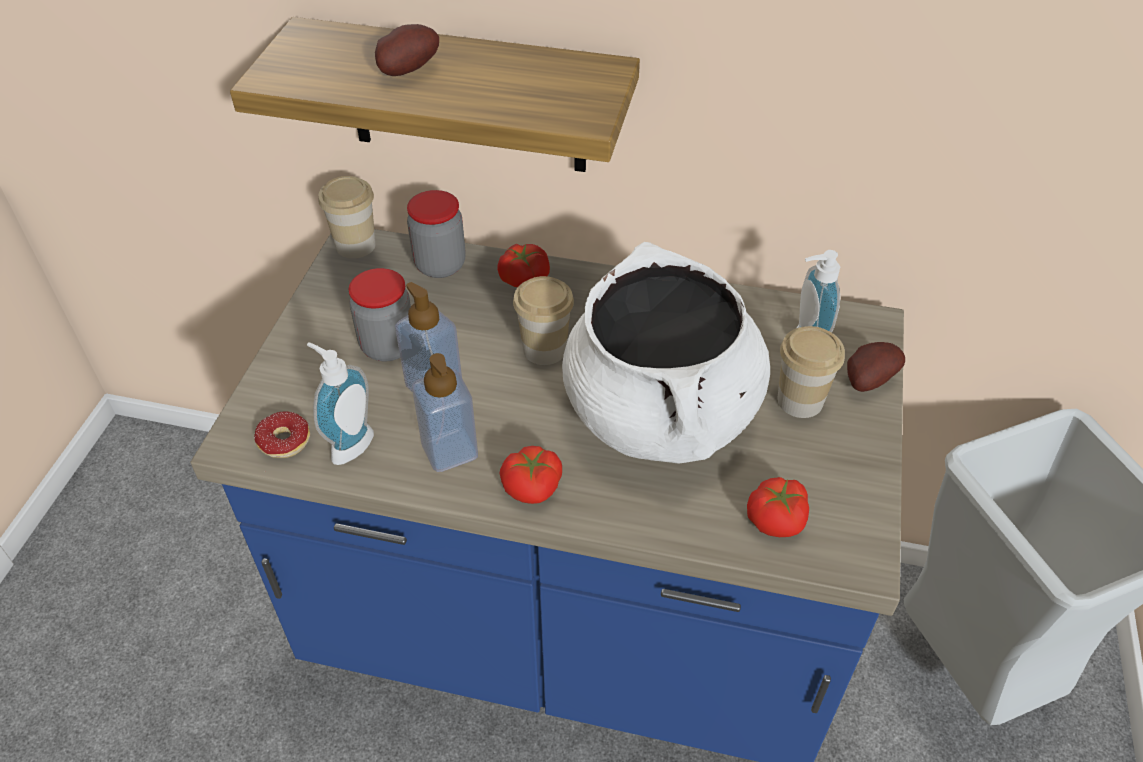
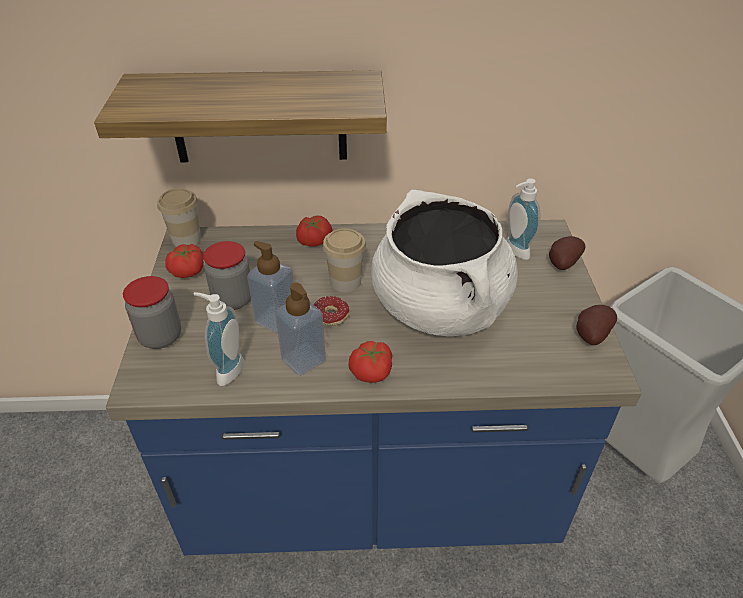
camera: 15 degrees left, 5 degrees down
(278, 448) = (173, 383): donut -> donut (328, 321)
(407, 71) = (224, 94): potato -> potato (590, 335)
(440, 265) = (252, 242): jar -> jar (160, 337)
(777, 520) = (543, 359): tomato -> tomato (188, 271)
(800, 400) = (526, 283): cup -> none

